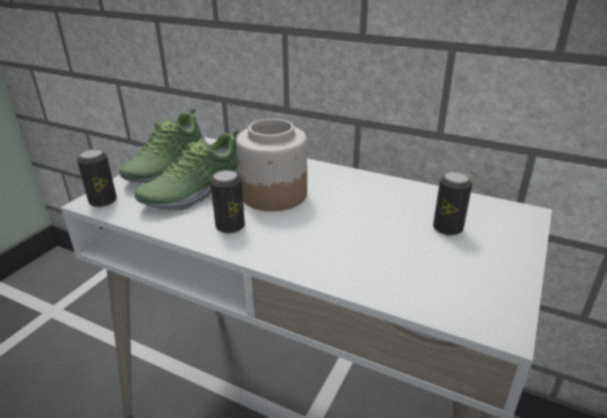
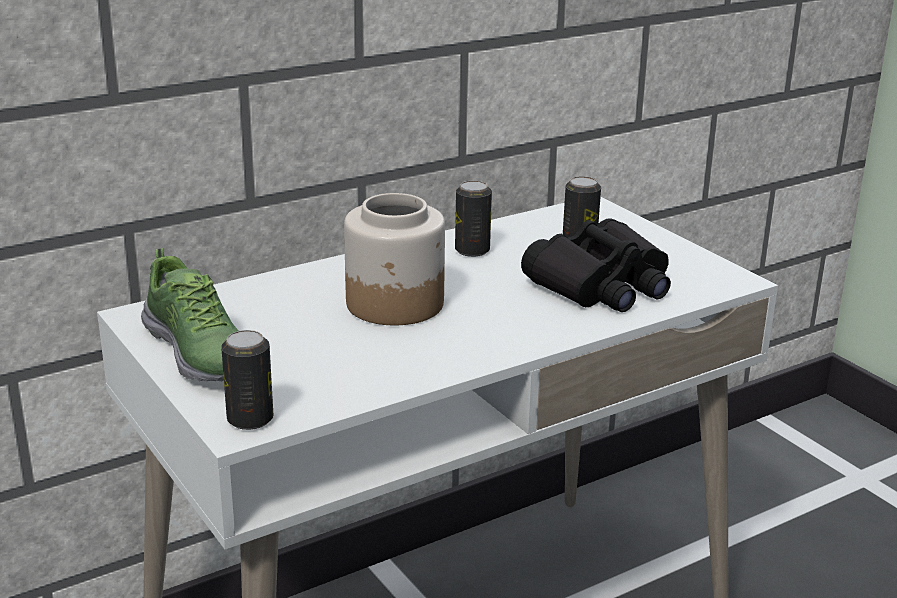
camera: 60 degrees left, 5 degrees down
(194, 191) = (314, 349): shoe -> none
(230, 226) = (440, 347): can -> can (472, 250)
(393, 258) = (601, 285): none -> black binoculars

